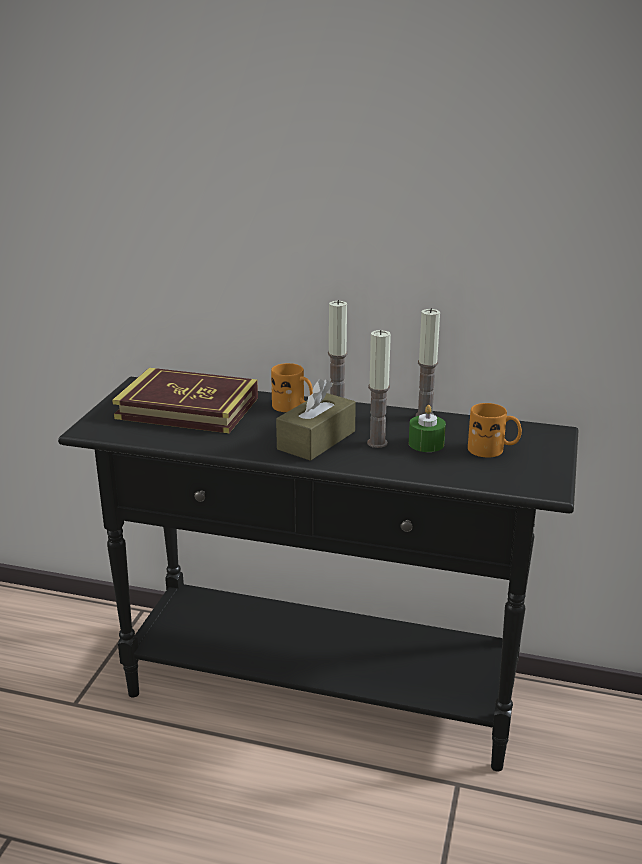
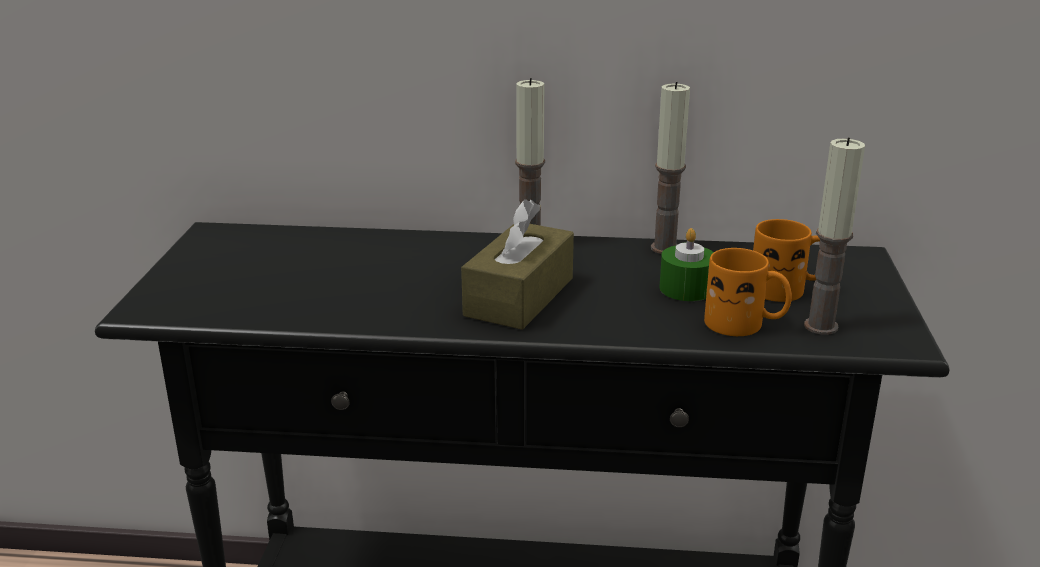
camera: 10 degrees left, 0 degrees up
(187, 408) = (300, 263): book -> none
(294, 407) = (465, 249): orange mug -> orange mug (745, 325)
(377, 443) = (613, 293): candle -> candle (821, 326)

